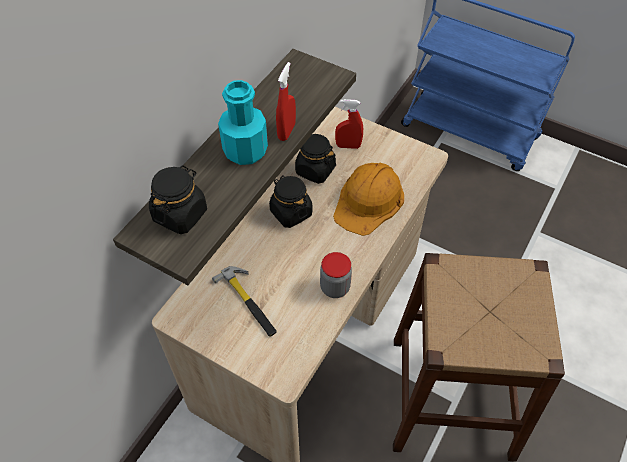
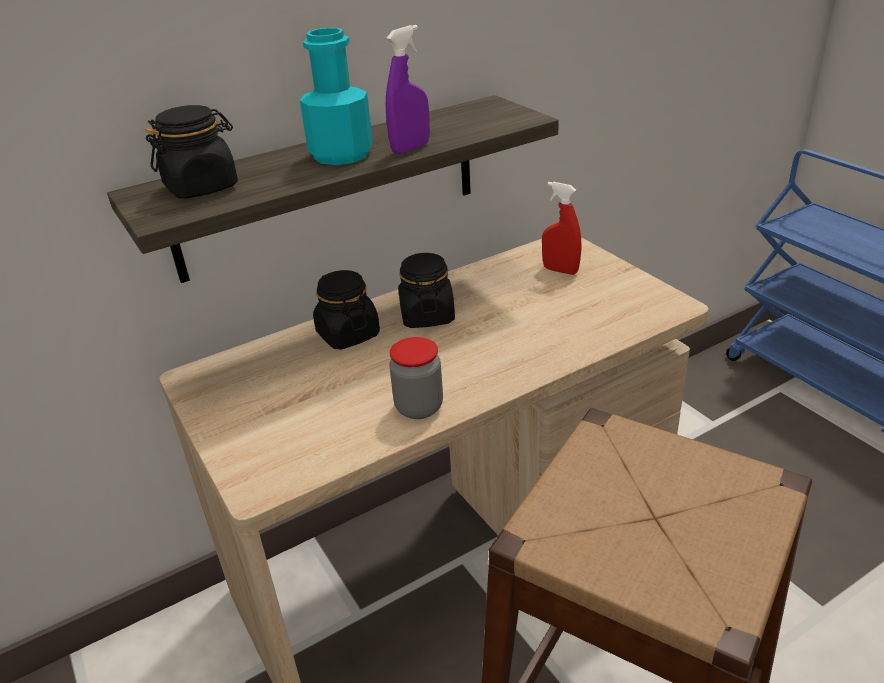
camera: 30 degrees right, 20 degrees down
(249, 302) = (291, 389): hammer -> none
(286, 131) = (410, 148): red spray bottle -> purple spray bottle
(315, 170) = (495, 283): black jar -> black jar (347, 334)
(369, 201) = (545, 330): orange hard hat -> none

